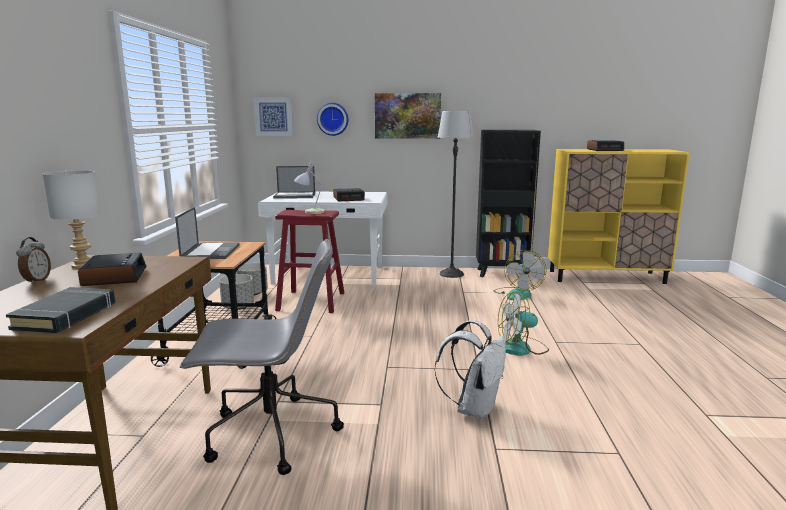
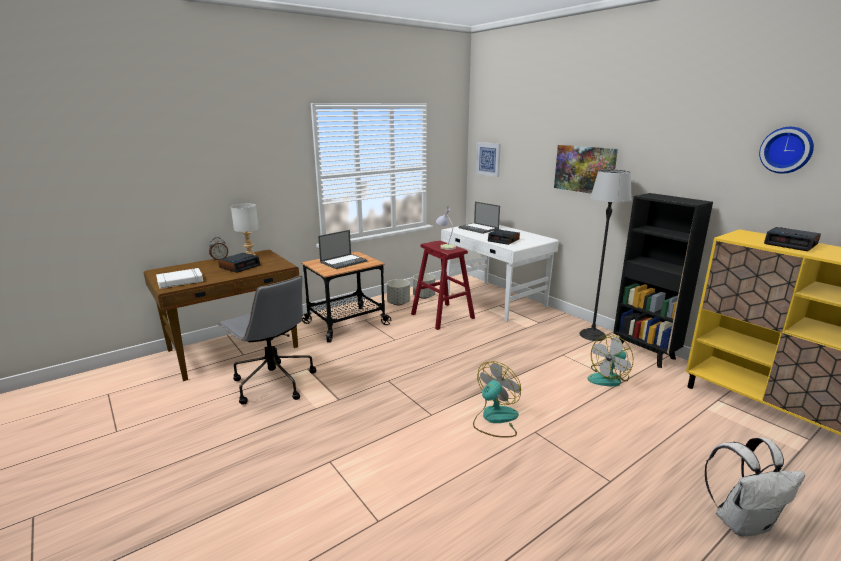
camera: 50 degrees right, 5 degrees up
(66, 316) = (180, 281): black book -> white book
(333, 119) = (526, 165): wall clock -> wall clock (787, 150)
(474, 408) = (372, 434): white backpack -> white backpack (742, 522)
(520, 348) = (495, 419): fan -> fan turned 90 degrees clockwise

